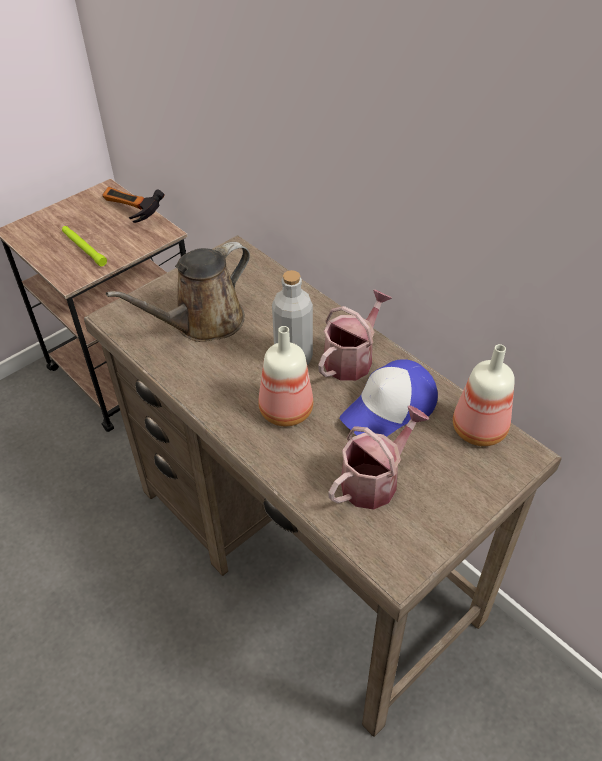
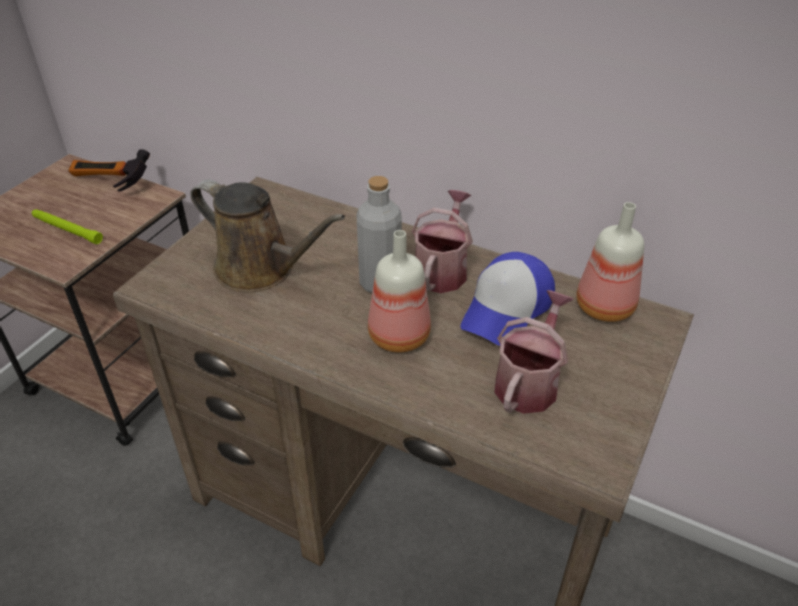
camera: 20 degrees left, 5 degrees down
(203, 323) = (261, 269): brown watering can -> brown watering can turned 90 degrees counterclockwise

